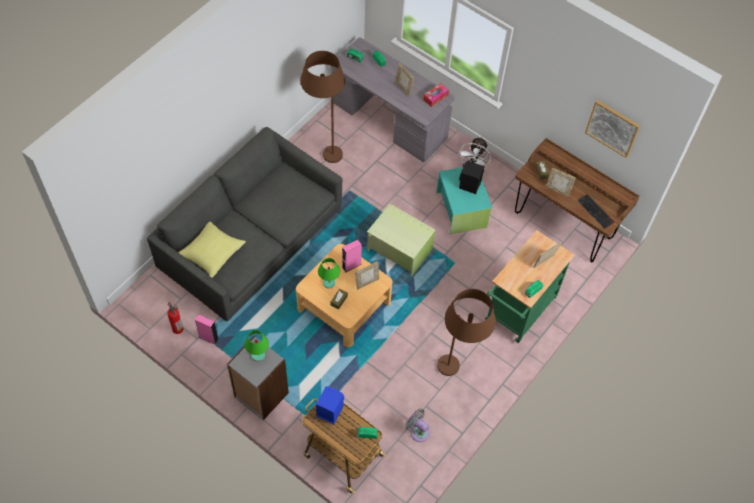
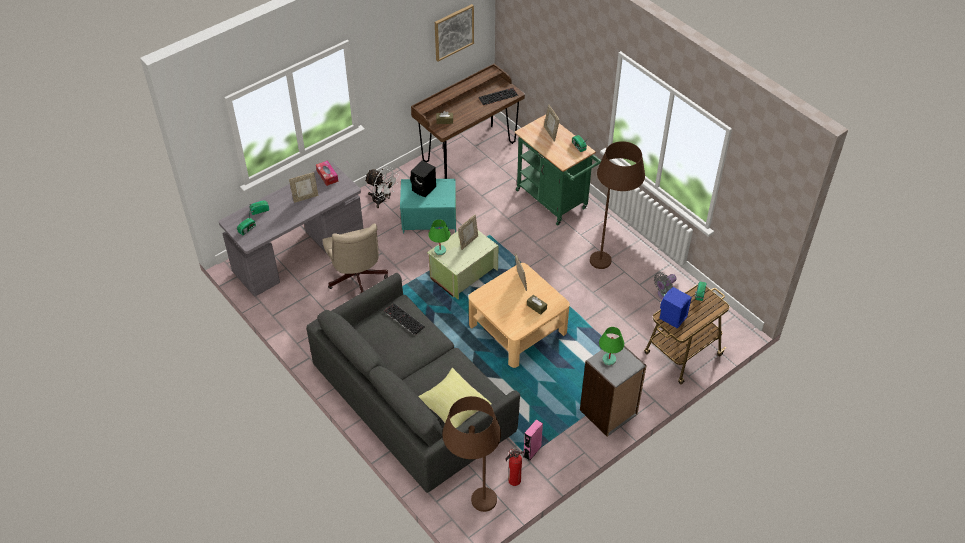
camera: 75 degrees left, 10 degrees down
(301, 199) = (403, 319): none -> keyboard
(324, 149) = (315, 315): brown floor lamp -> brown floor lamp (472, 508)
(329, 283) = (514, 311): green table lamp -> green table lamp (439, 250)
(351, 265) = (497, 290): pink speaker -> none
(370, 170) = (357, 280): none -> beige office chair
(558, 190) = (468, 114): picture frame -> picture frame (468, 242)

